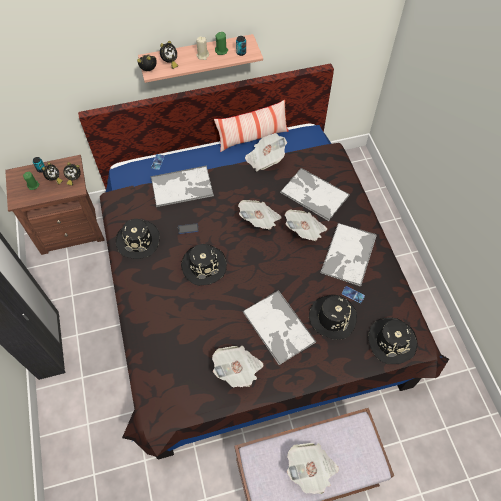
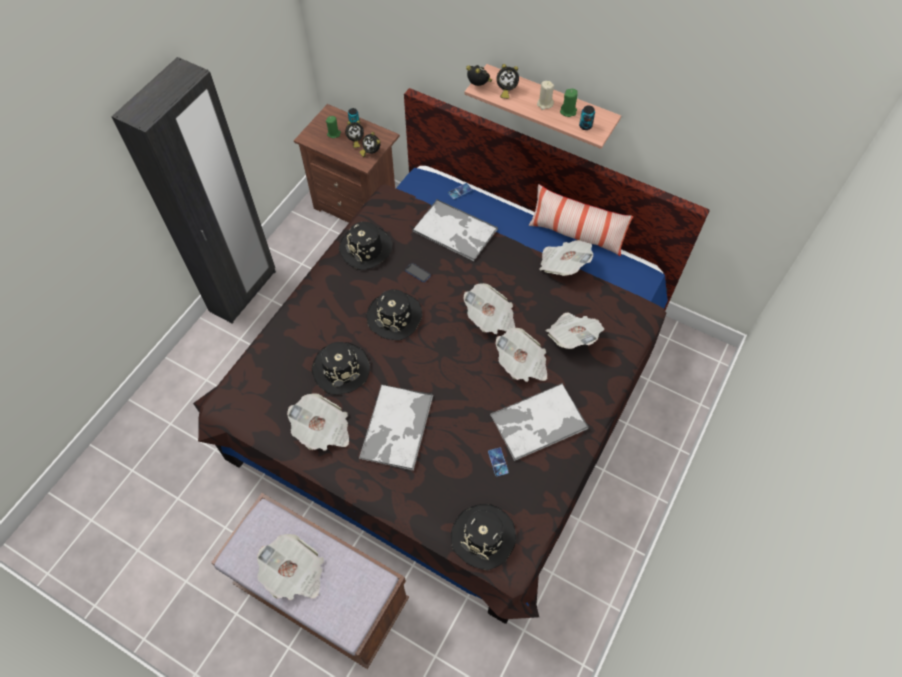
camera: 45 degrees right, 0 degrees up
(313, 194) = (572, 337): tray -> newspaper
(332, 317) = (454, 464): black hat -> black hat (341, 369)

